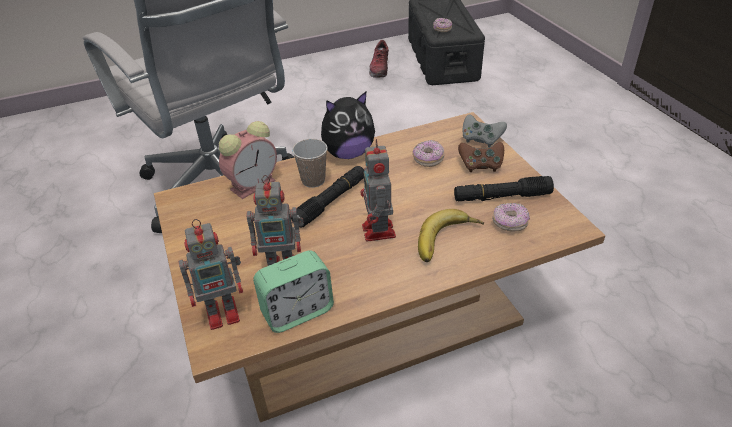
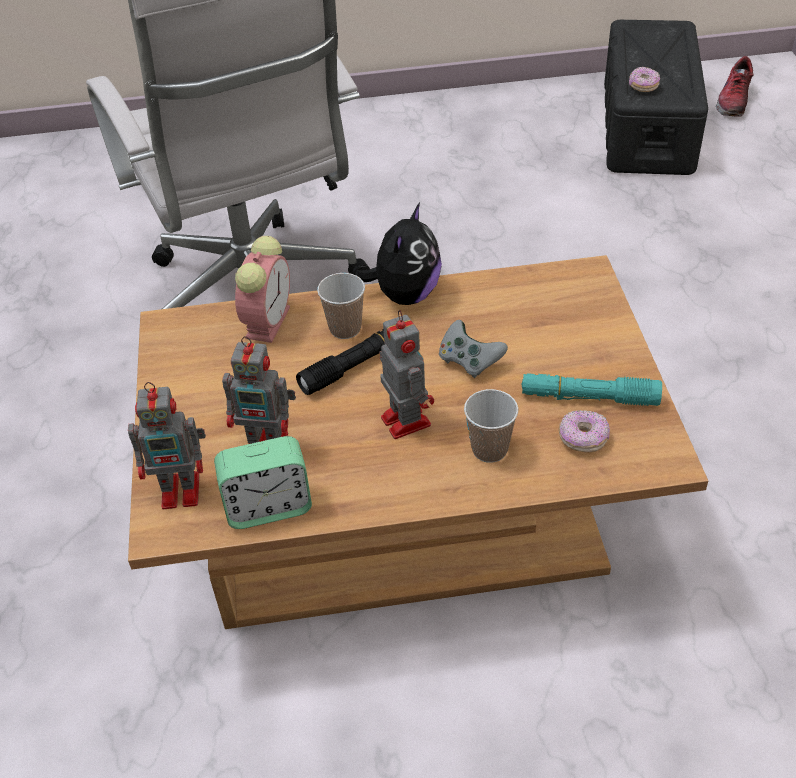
camera: 15 degrees right, 5 degrees up
(254, 184) = (268, 320): alarm clock -> alarm clock turned 45 degrees counterclockwise
(348, 153) = (405, 294): plush toy -> plush toy turned 60 degrees counterclockwise
(379, 68) = (541, 129): shoe -> shoe (732, 100)
(379, 232) = (404, 419): toy robot -> toy robot turned 150 degrees clockwise
(428, 159) = (510, 322): donut -> none
(448, 241) = (489, 449): banana -> cup
(480, 165) = (580, 344): brown game controller -> none
(481, 139) = (598, 303): grey game controller -> grey game controller (469, 361)
(501, 197) = (589, 397): black flashlight -> turquoise flashlight

